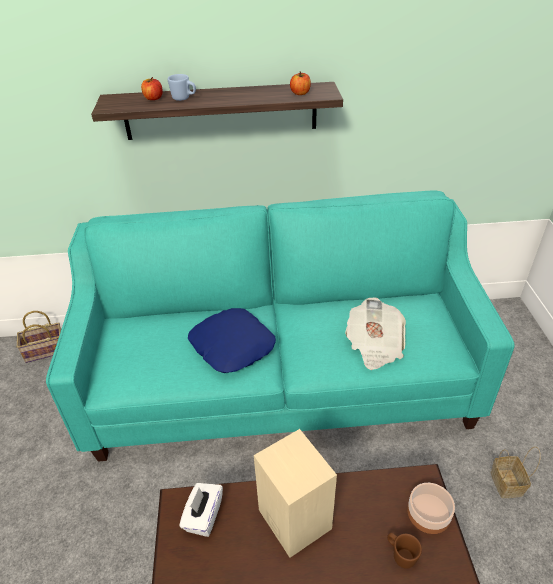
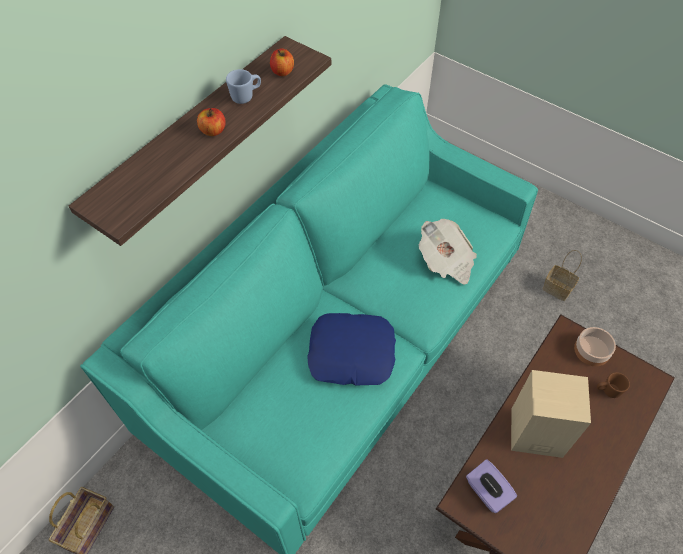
camera: 50 degrees left, 15 degrees up
(153, 98) = (146, 171): apple -> apple (213, 131)
(184, 98) = (182, 150): blue mug -> blue mug (246, 96)
(203, 516) = (487, 492): white tissue box -> purple tissue box

